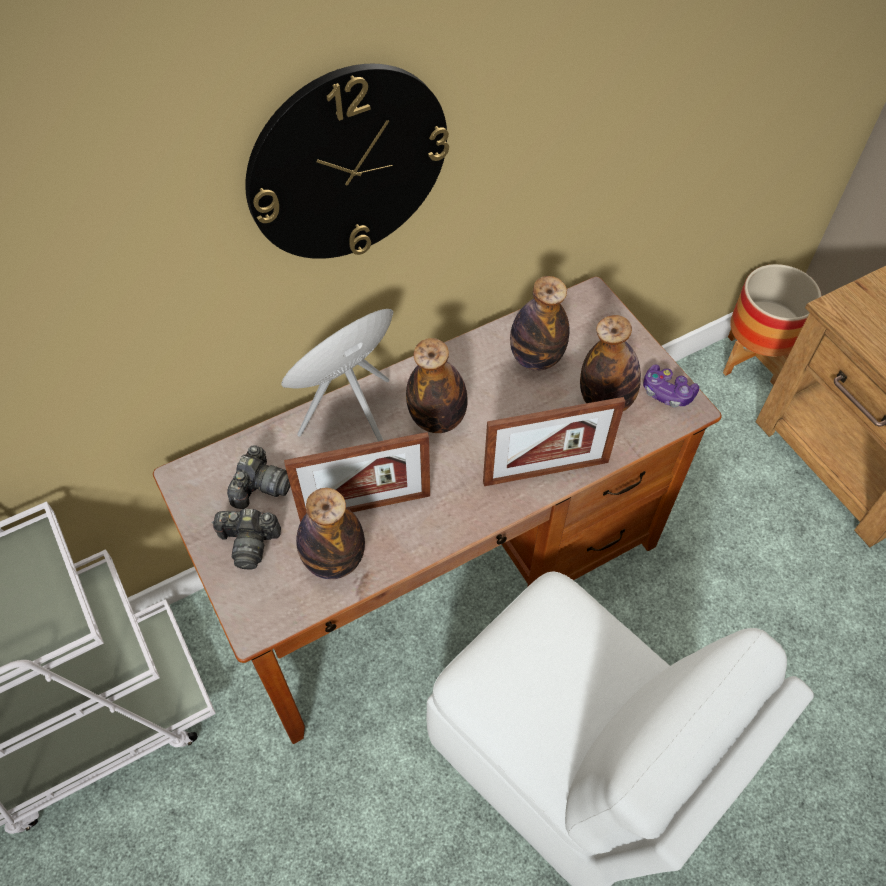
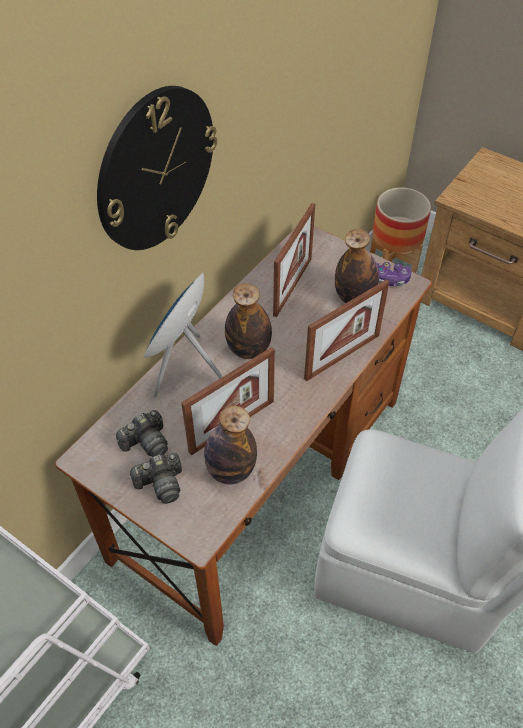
camera: 25 degrees left, 5 degrees down
(260, 487) = (146, 442): camera -> camera turned 60 degrees clockwise
(536, 358) = (292, 286): bottle -> picture frame

